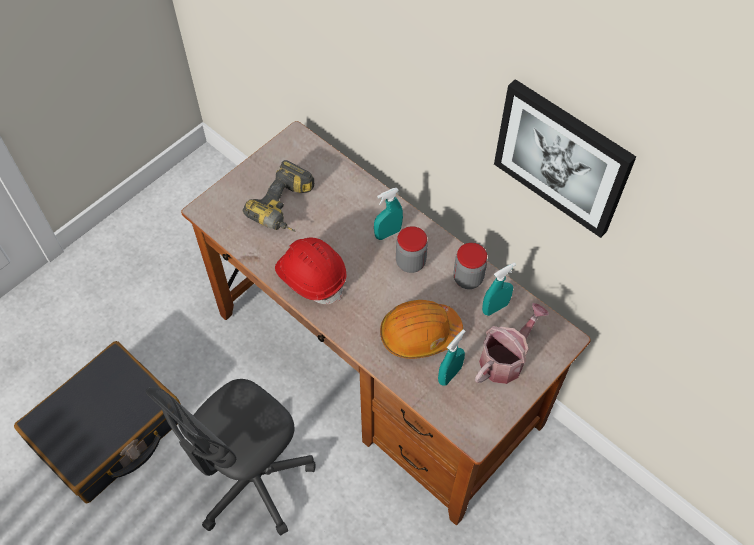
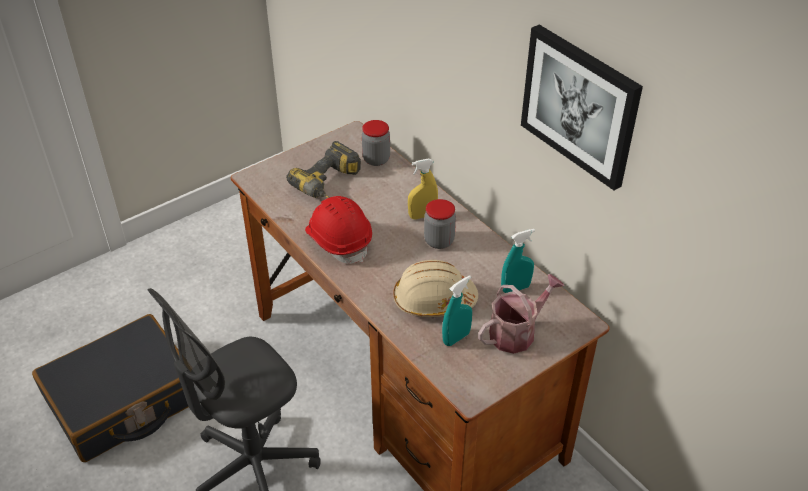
camera: 10 degrees right, 15 degrees down
(388, 233) = (422, 215): turquoise spray bottle -> yellow spray bottle
(419, 334) = (433, 300): orange hard hat -> beige hard hat
(468, 278) = (493, 261): jar -> jar (376, 159)

